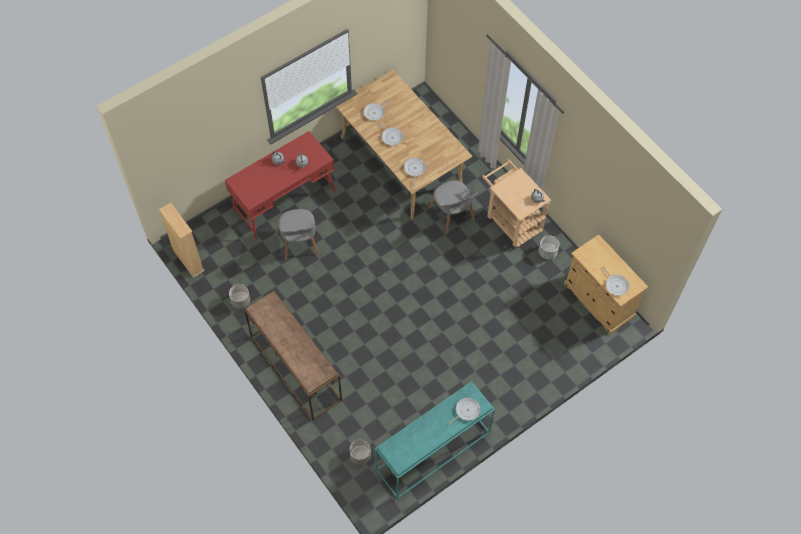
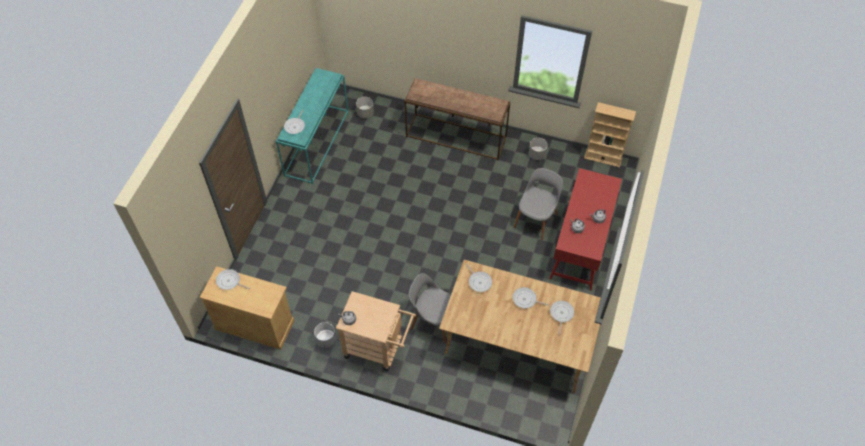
camera: 145 degrees right, 5 degrees down
(299, 243) = (536, 219): grey chair -> grey chair turned 75 degrees clockwise

